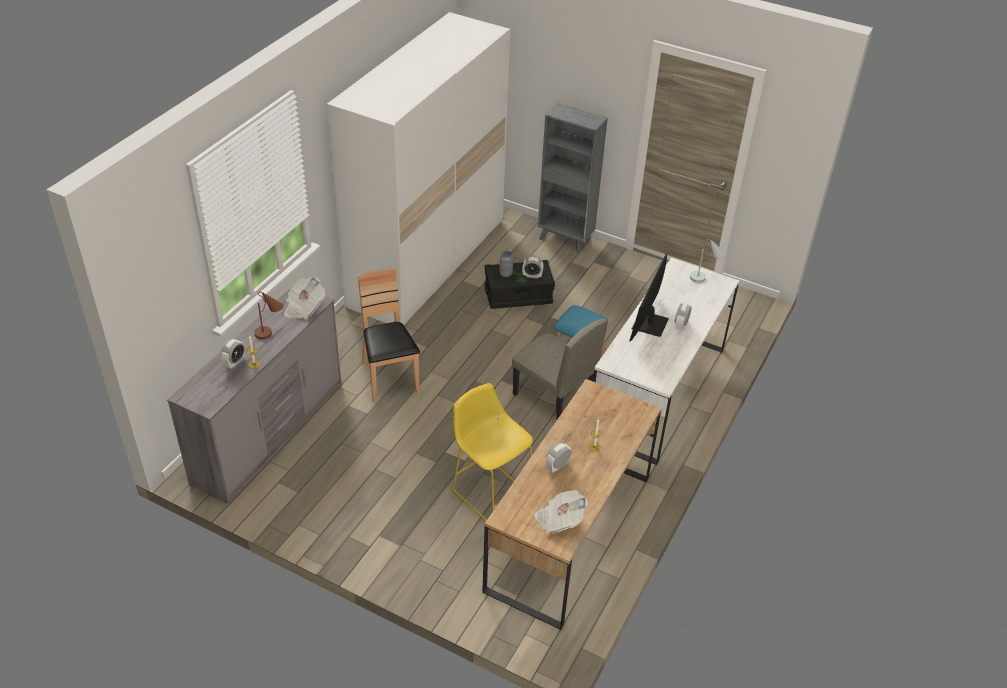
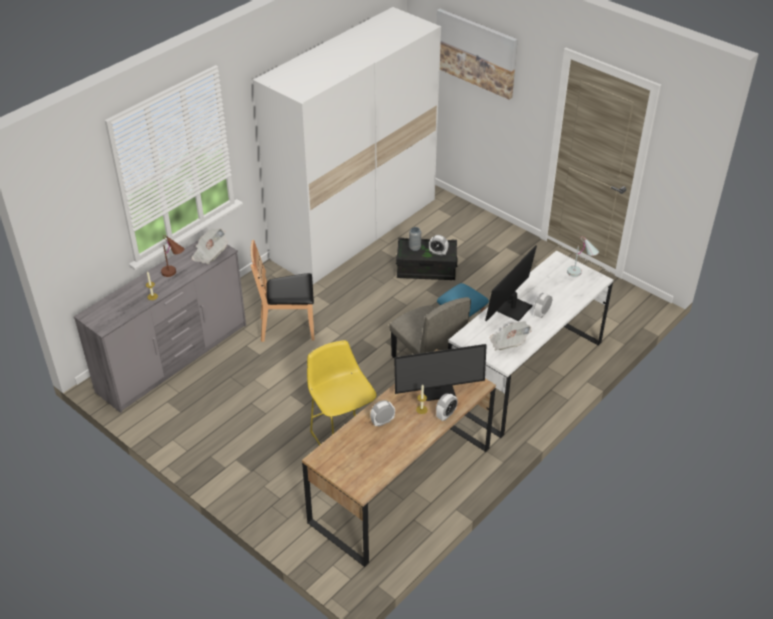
camera: 15 degrees right, 0 degrees up
(234, 363) = (137, 293): alarm clock -> alarm clock (446, 415)
(389, 379) = (288, 327): brown chair -> brown chair turned 90 degrees counterclockwise
(546, 55) = (476, 52): none -> picture
(559, 520) = (367, 468): newspaper -> newspaper (508, 343)
(565, 239) = (487, 223): grey bookcase -> none
(603, 421) = (438, 389): none -> monitor

